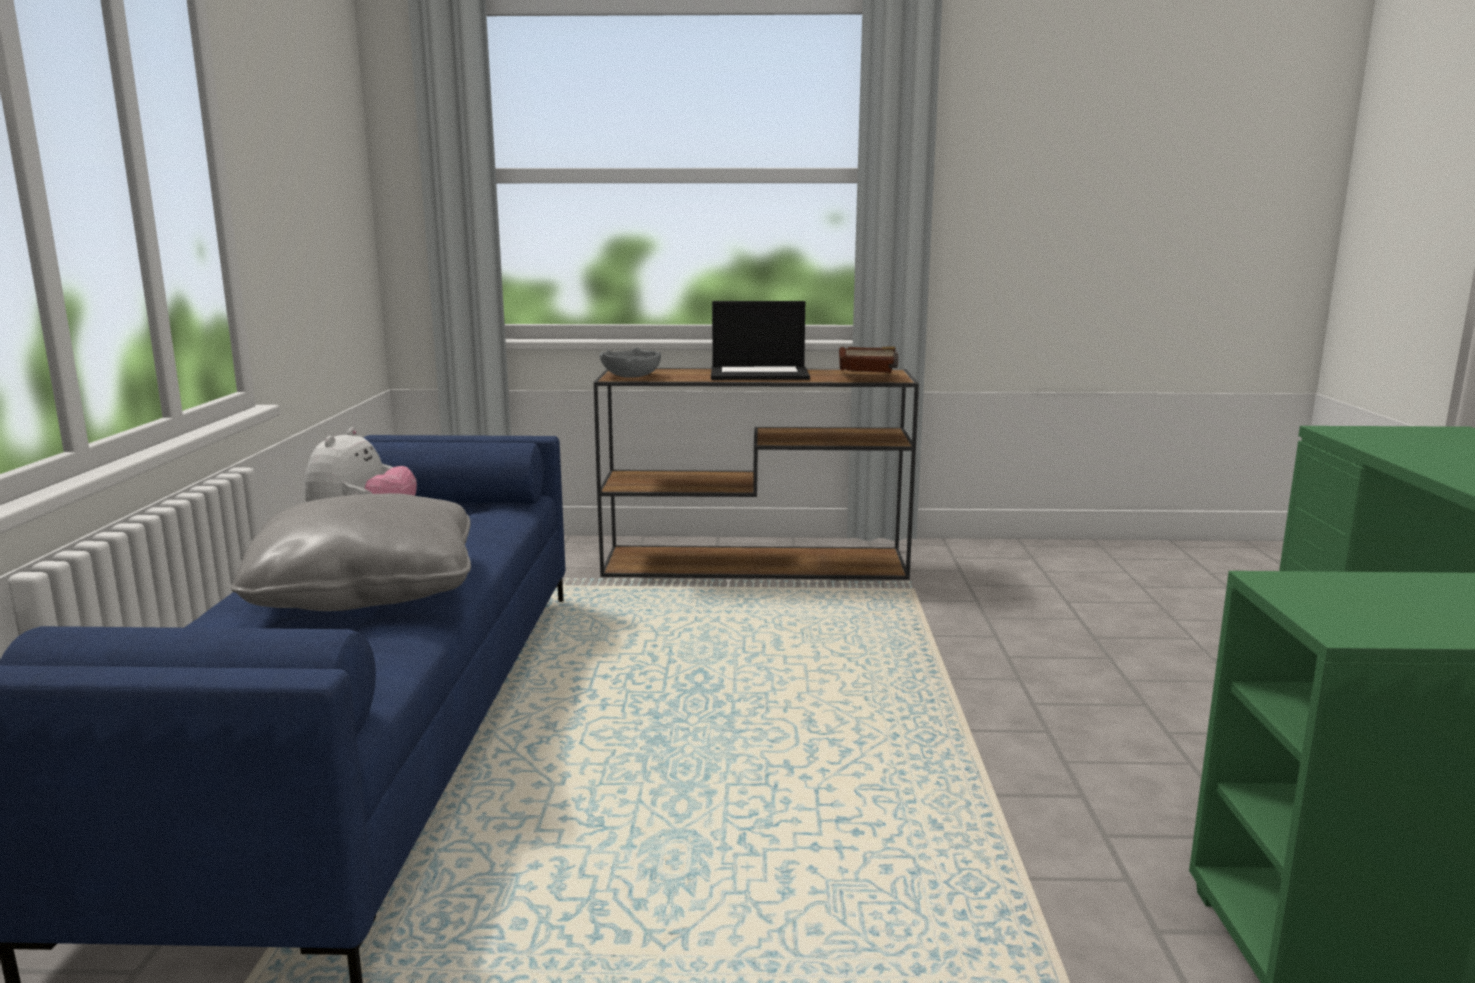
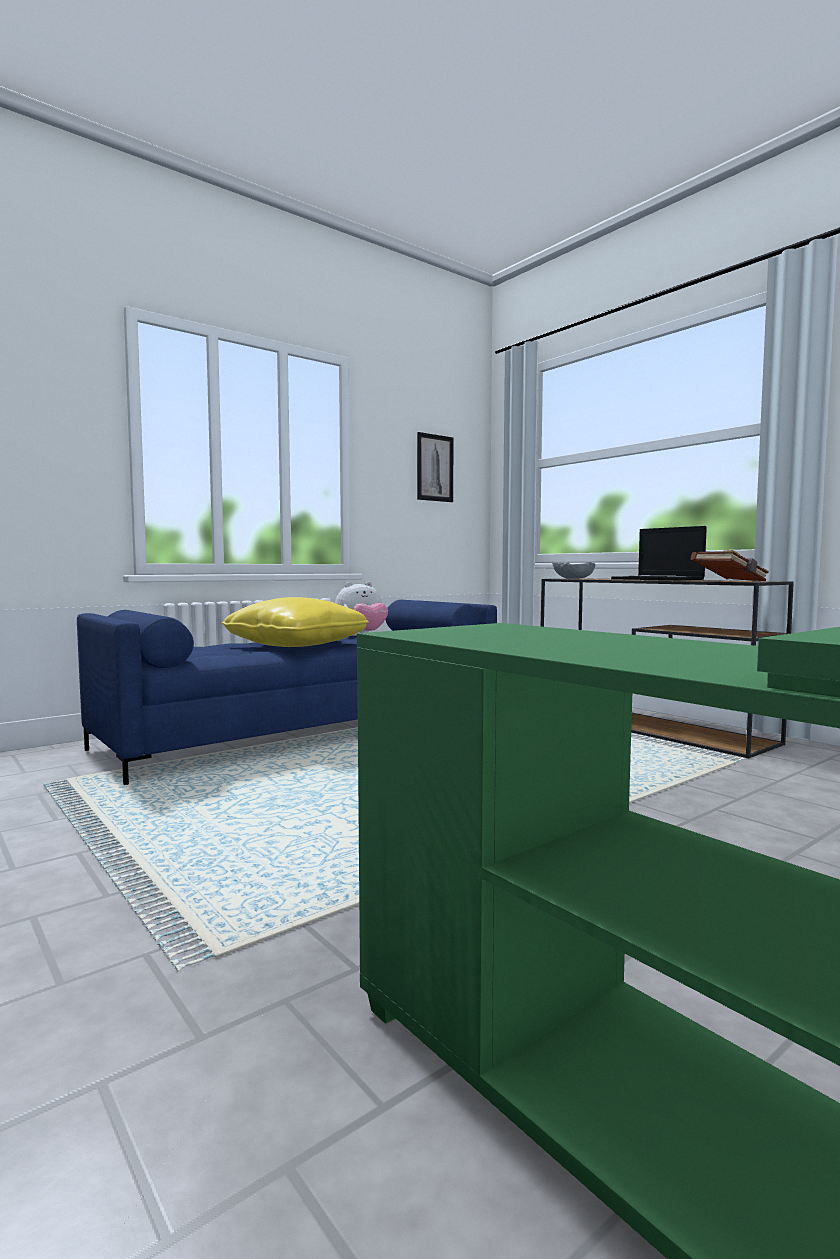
camera: 50 degrees right, 10 degrees down
(319, 177) = (435, 468): none -> picture
(366, 591) = (296, 645): grey pillow -> yellow pillow

